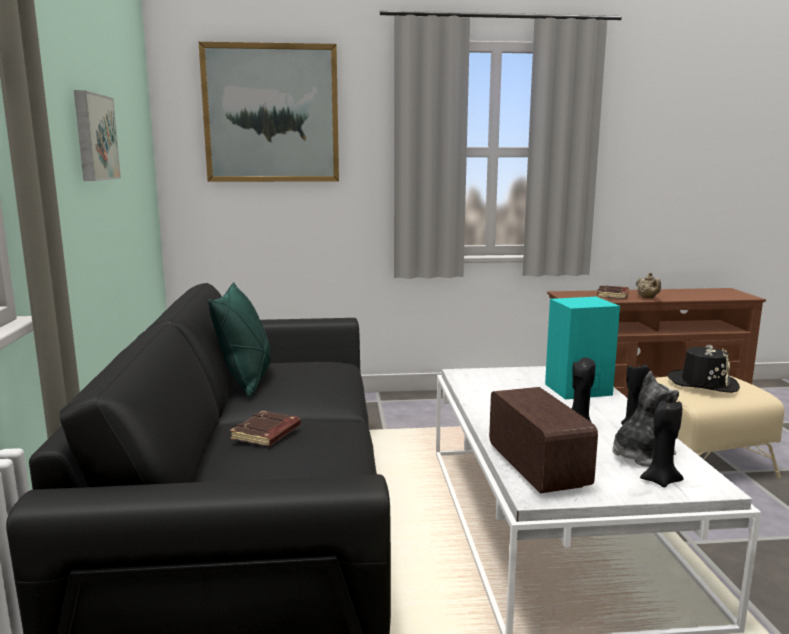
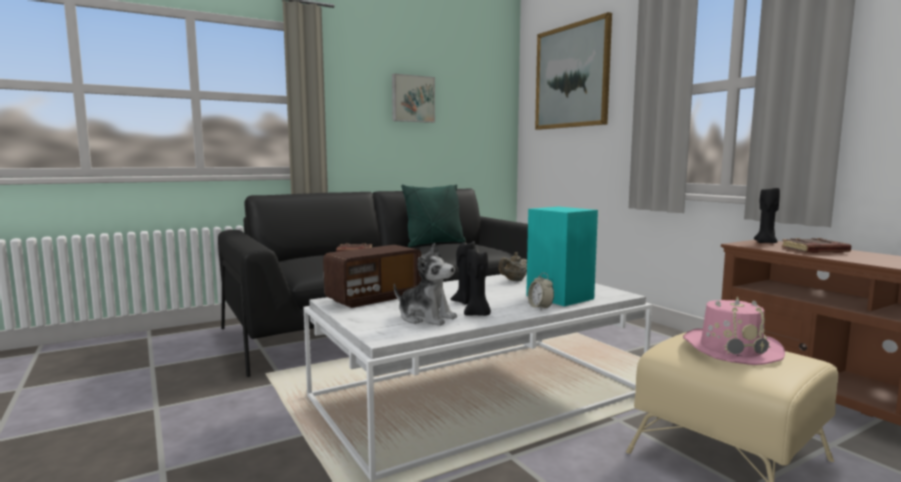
camera: 65 degrees right, 5 degrees down
(615, 404) = (540, 308): none -> alarm clock
(647, 298) = (850, 258): beige teapot -> beige teapot (514, 280)
(660, 481) = (380, 323): black candle -> black candle (766, 242)
(703, 383) = (731, 348): black hat -> pink hat

